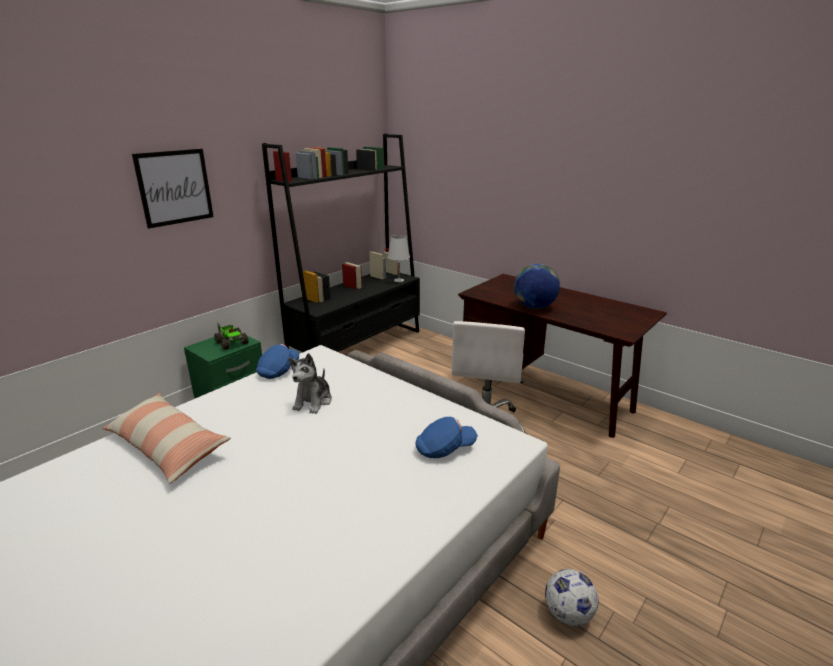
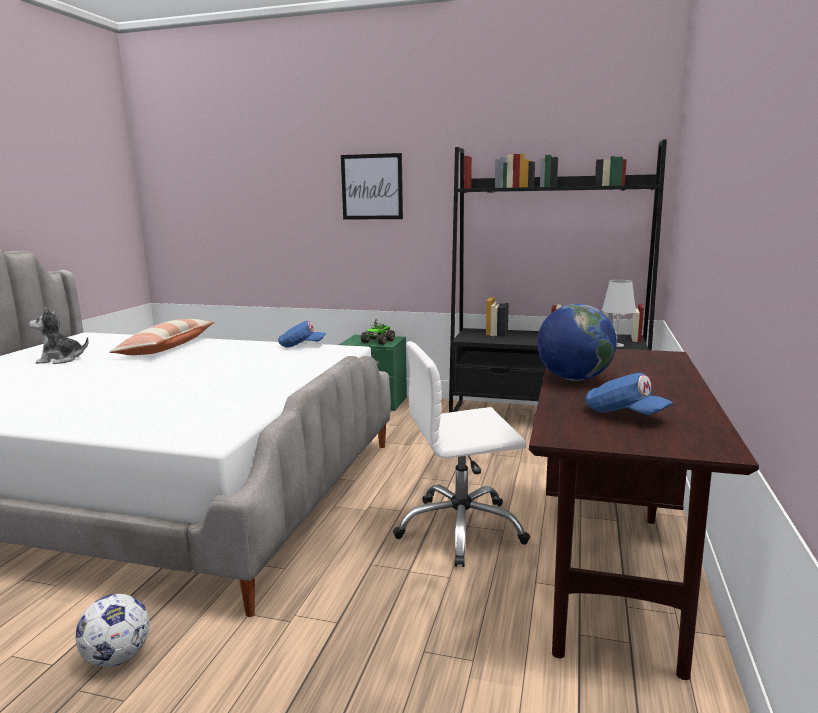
camera: 65 degrees right, 10 degrees down
(313, 401) = (253, 363): plush toy -> plush toy (61, 360)
(445, 449) = (188, 413): blue cap -> blue cap (624, 415)

